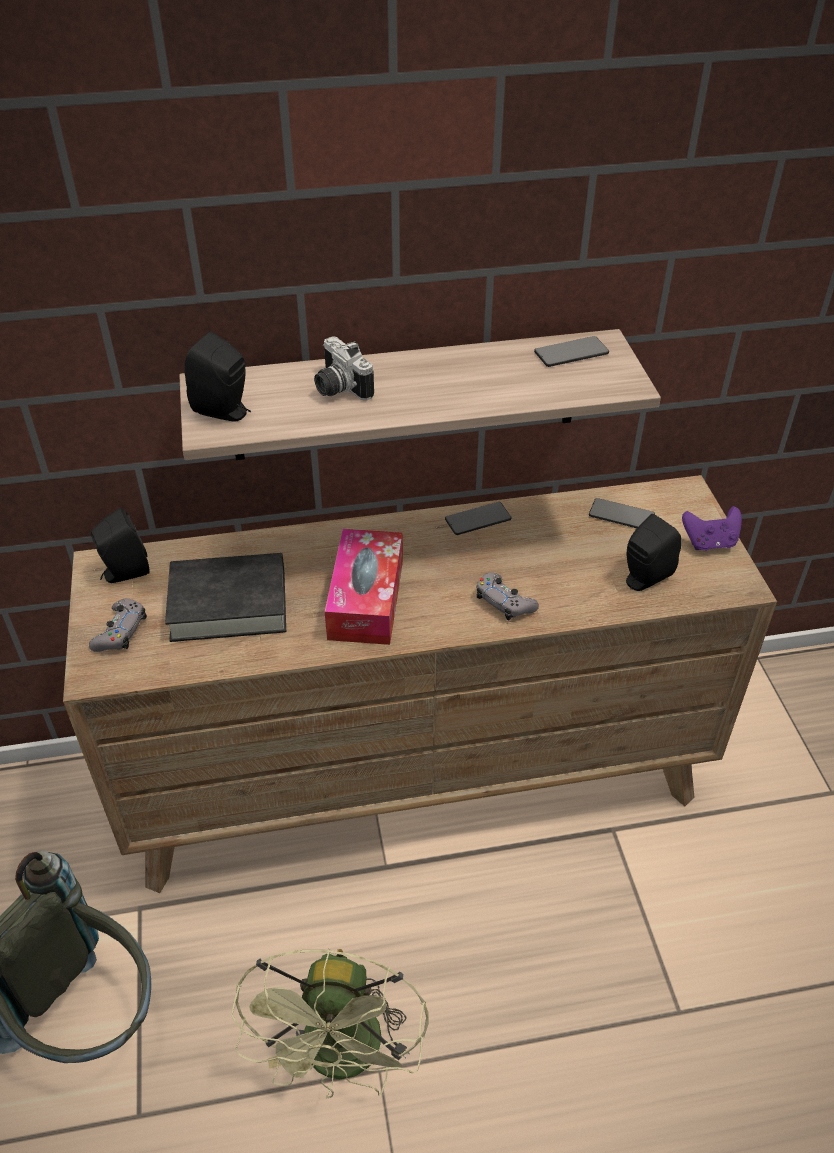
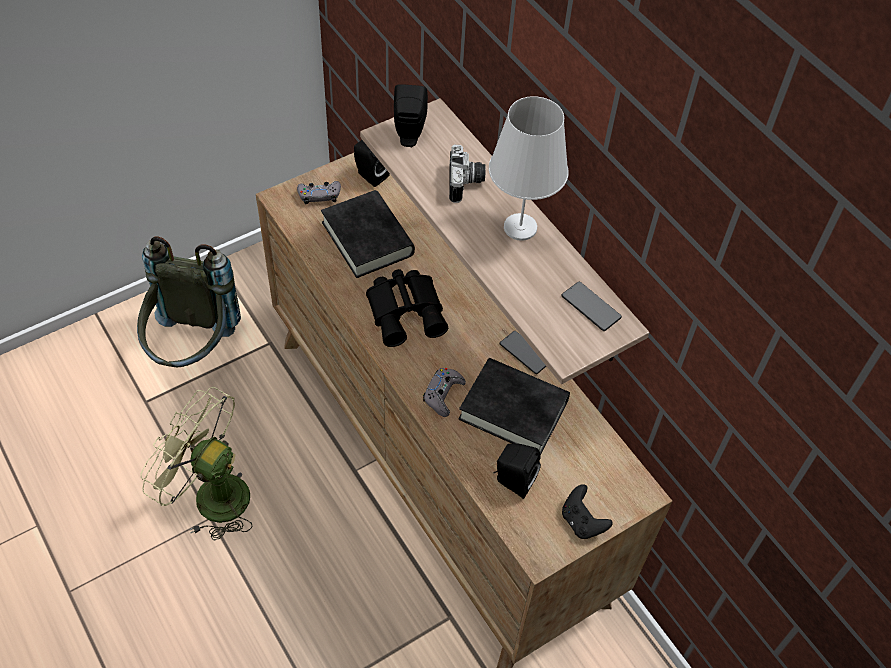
camera: 65 degrees right, 10 degrees up
(338, 388) = (466, 183): camera -> camera turned 150 degrees clockwise
(343, 1059) = (210, 495): green fan -> green fan turned 45 degrees clockwise
(366, 599) = (407, 311): tissue box -> black binoculars
(432, 369) = (520, 228): none -> white table lamp
(551, 551) = (513, 410): none -> black book
(621, 515) = (582, 449): phone -> none
(709, 542) = (582, 522): purple game controller -> black game controller

